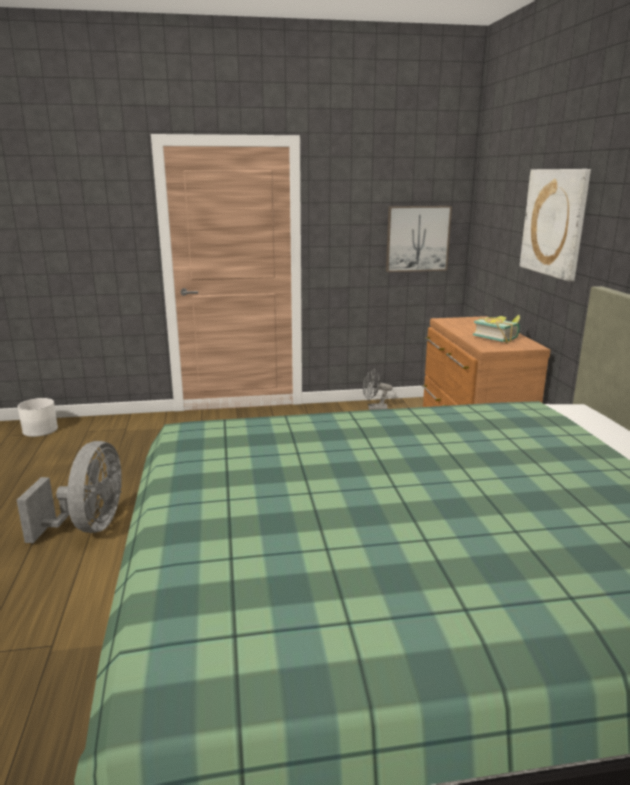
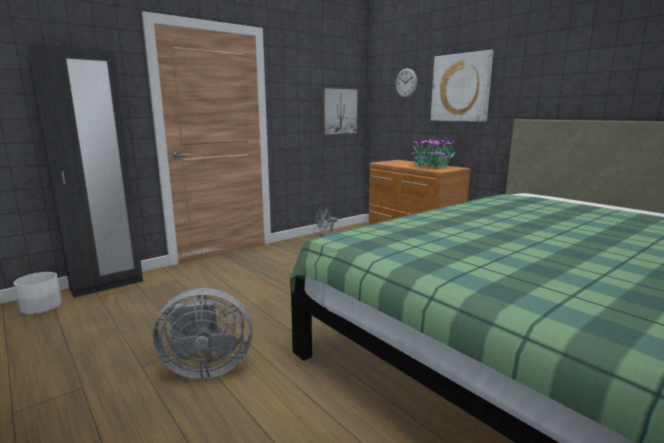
camera: 30 degrees left, 5 degrees down
(88, 526) = (205, 368): grey fan -> grey fan turned 105 degrees clockwise
(104, 421) = (107, 285): none -> black wardrobe
(497, 338) = (432, 166): book -> potted plant
(505, 204) = (406, 83): none -> wall clock

